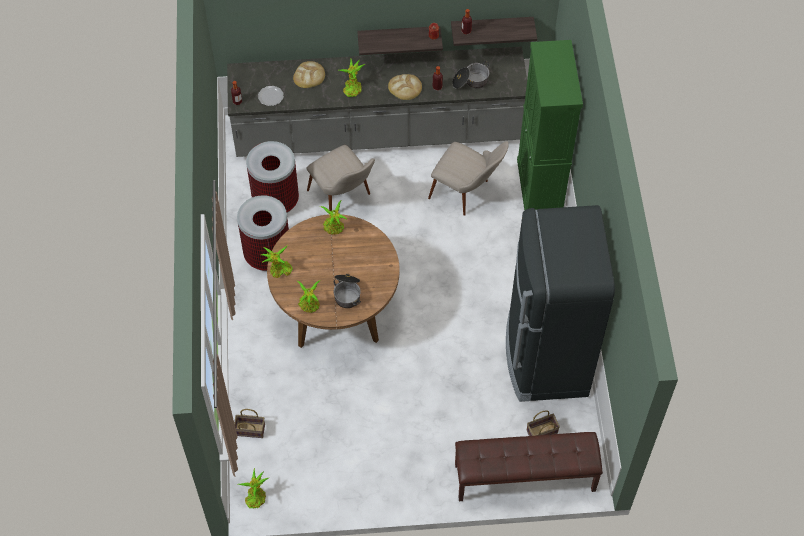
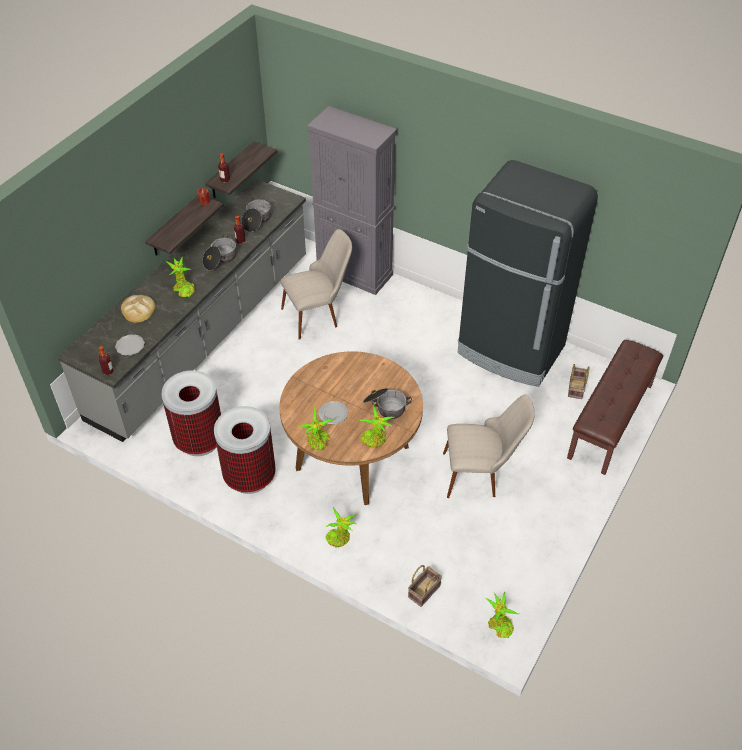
camera: 55 degrees left, 10 degrees down
(313, 263) = (332, 413): none -> plate
(334, 228) = (309, 380): potted plant -> potted plant (340, 538)
(344, 199) = (246, 392): beige chair -> beige chair (480, 474)
(405, 88) = (220, 259): bread -> cooking pot
(539, 188) = (354, 272): green cabinet -> grey cabinet

